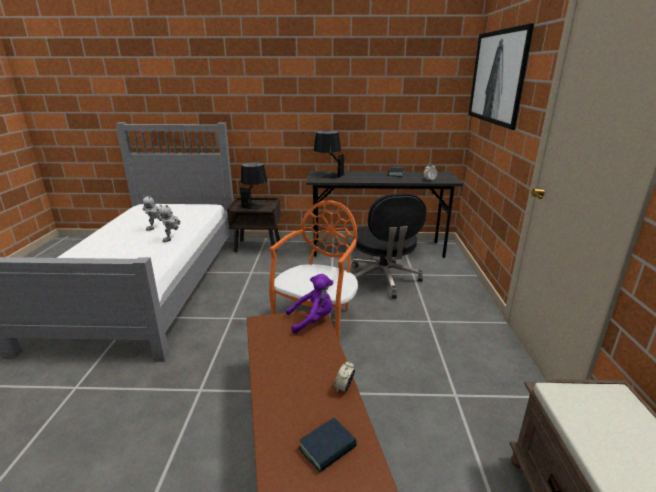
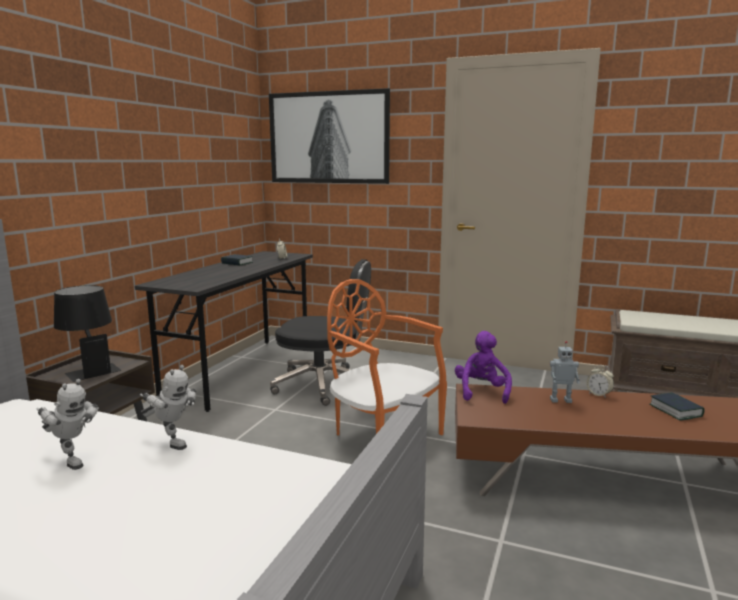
camera: 70 degrees left, 10 degrees down
(316, 362) = (560, 400): none -> toy robot
(328, 175) = (182, 281): black table lamp -> none

